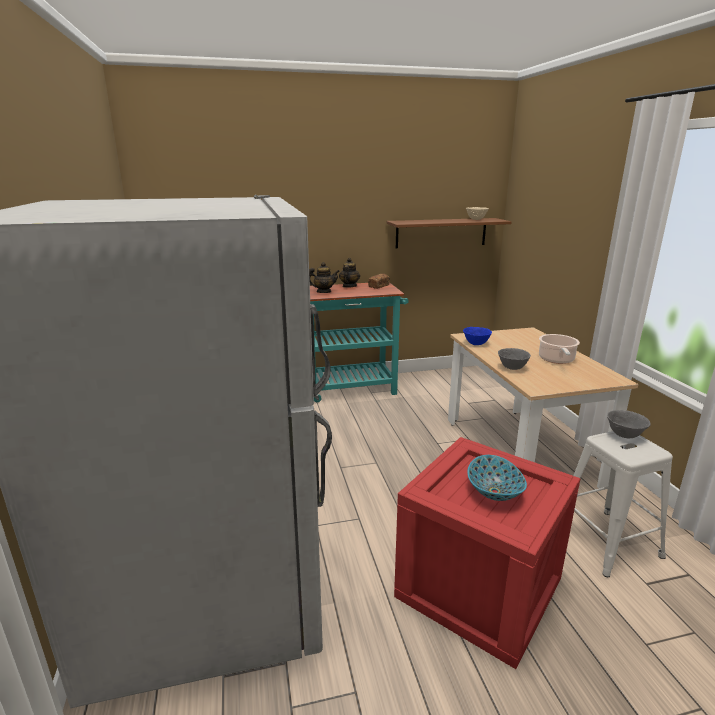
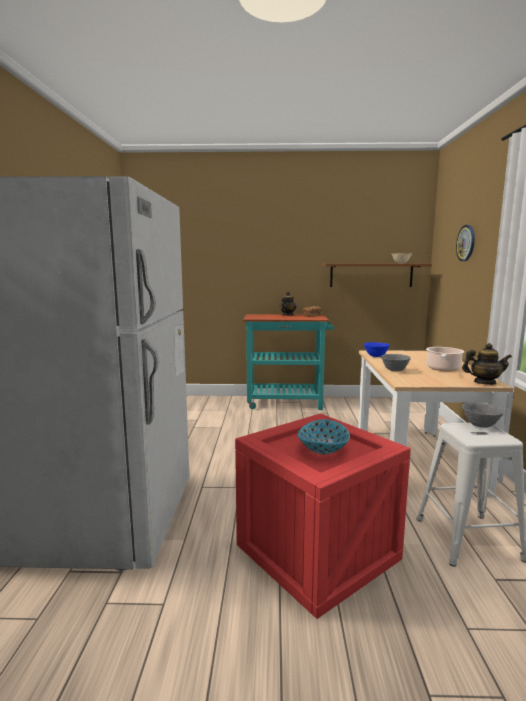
camera: 15 degrees right, 10 degrees down
(323, 292) = (263, 317): teapot -> teapot (484, 383)
(559, 205) = (466, 243): none -> wall clock

